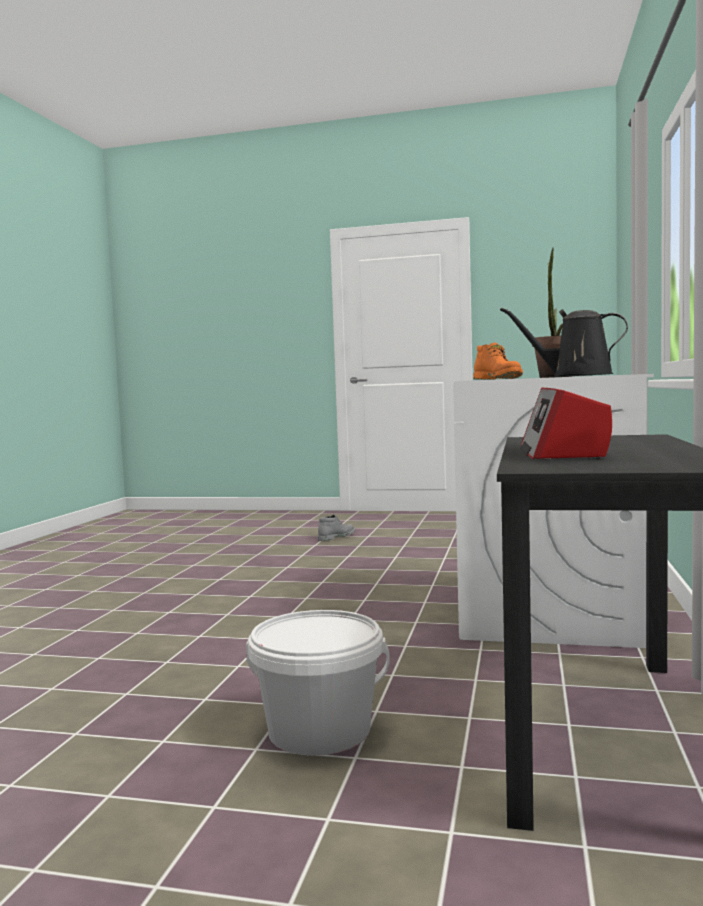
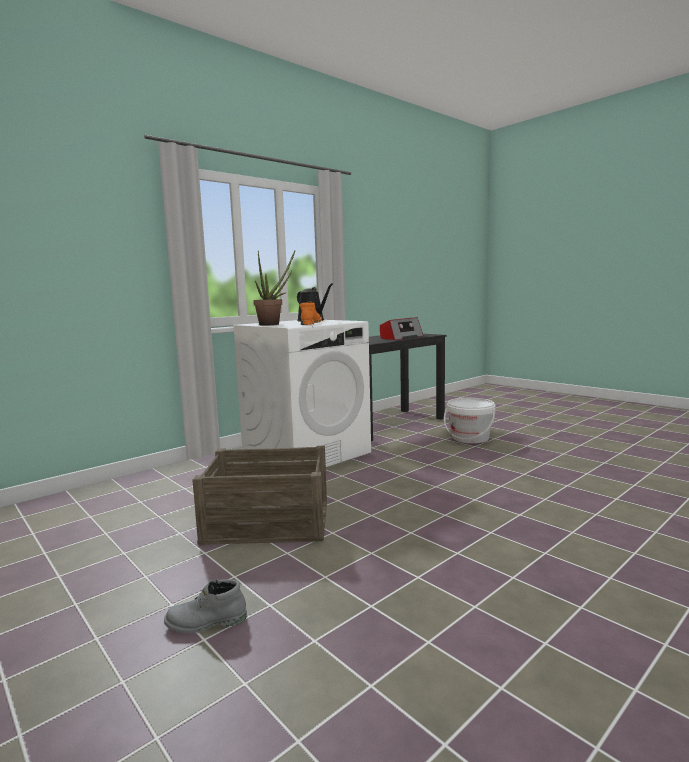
camera: 145 degrees left, 5 degrees up
(405, 562) = (267, 520): none -> crate

